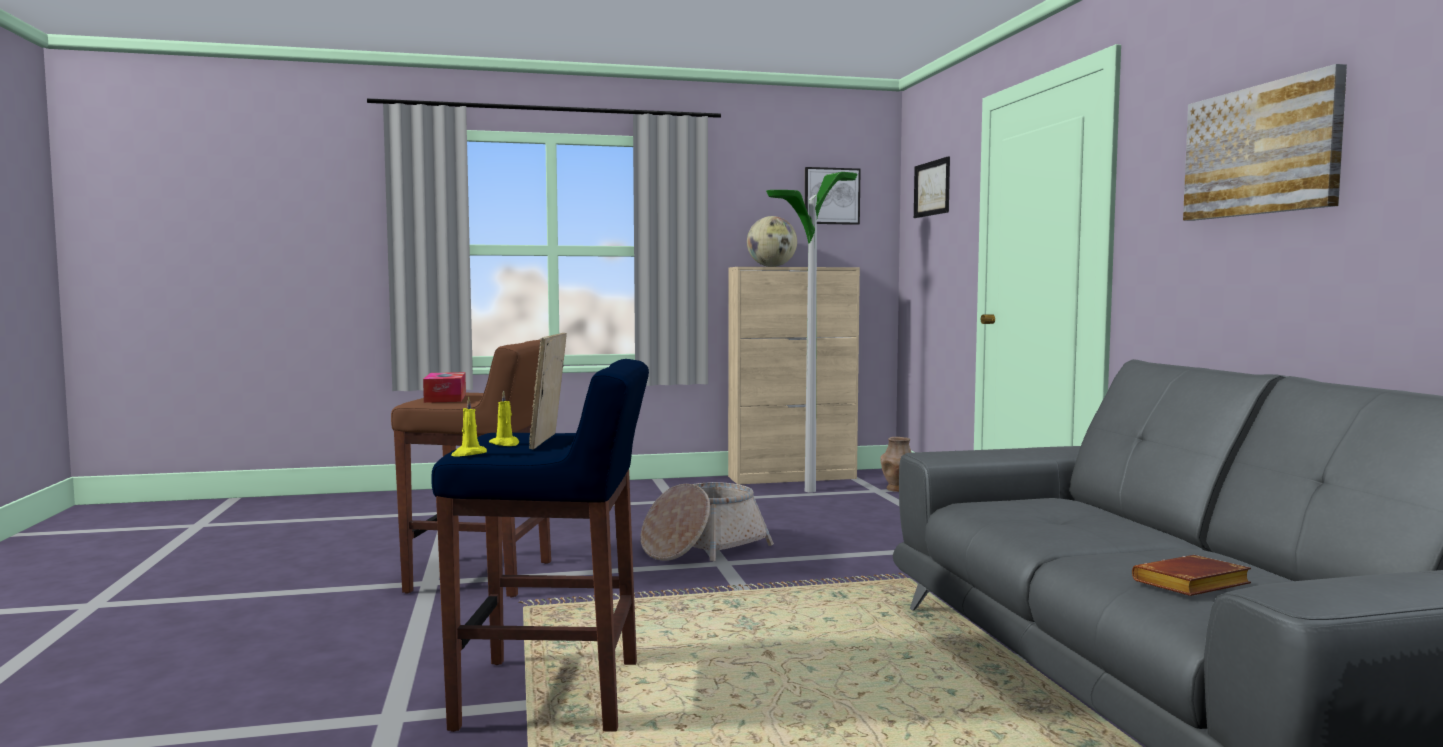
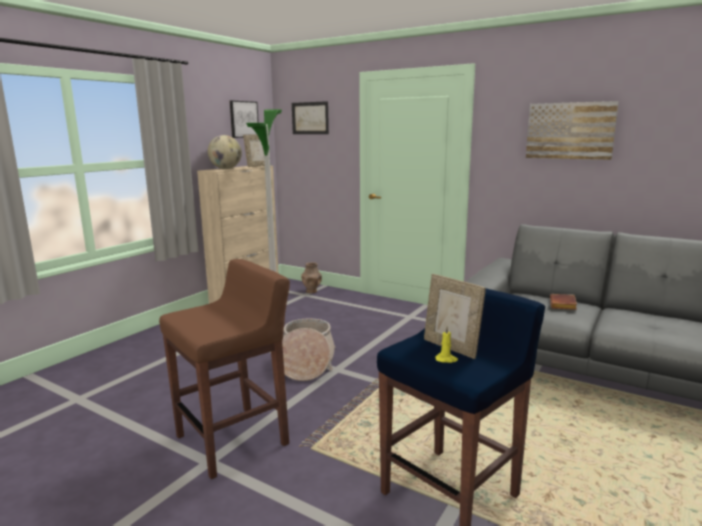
camera: 45 degrees left, 10 degrees up
(445, 398) = (203, 323): tissue box -> none
(468, 454) = (471, 377): yellow candle -> none
(831, 266) = (257, 166): none -> picture frame
(1191, 586) = (663, 329): brown book -> brown book (564, 305)

